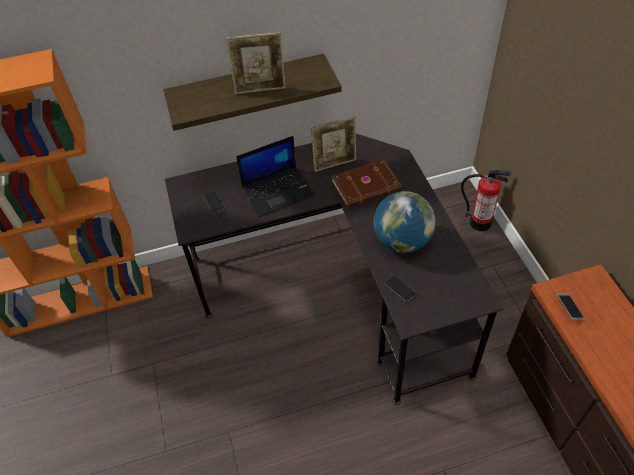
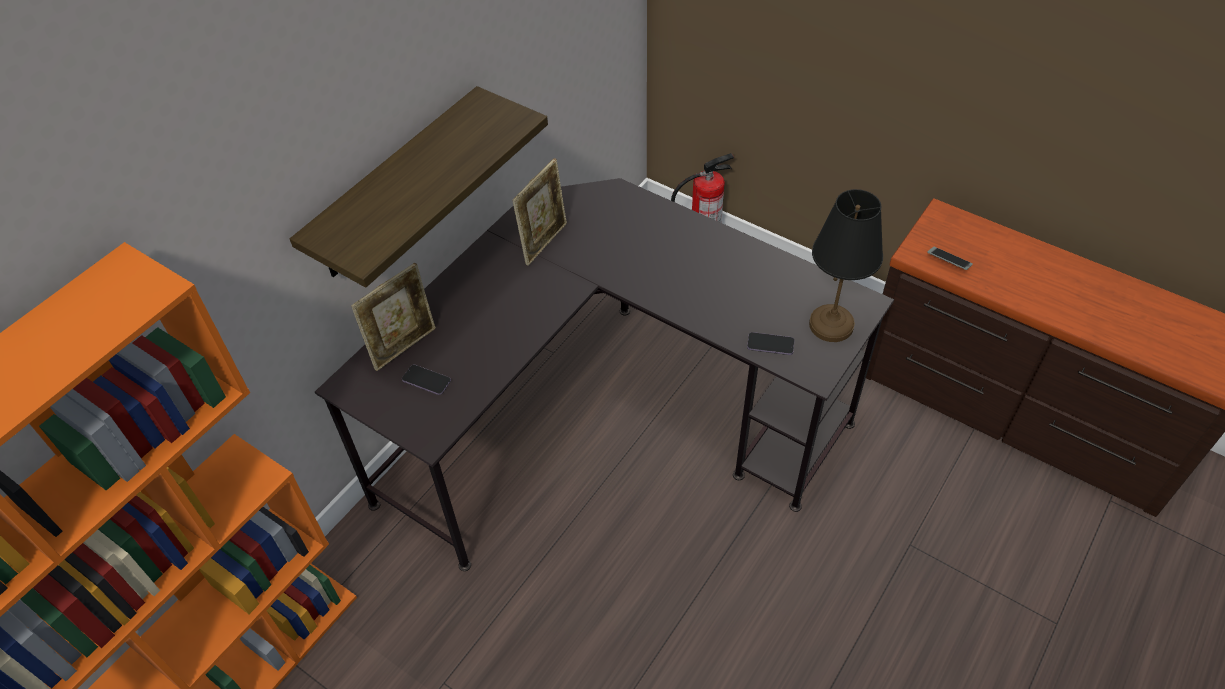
camera: 40 degrees left, 0 degrees up
(260, 89) = (442, 170): picture frame -> picture frame (404, 346)
(278, 191) = (503, 315): laptop -> none
(367, 186) = (612, 248): brown book -> none
(402, 241) = (718, 289): globe -> none
(448, 300) = (832, 325): none -> black table lamp

